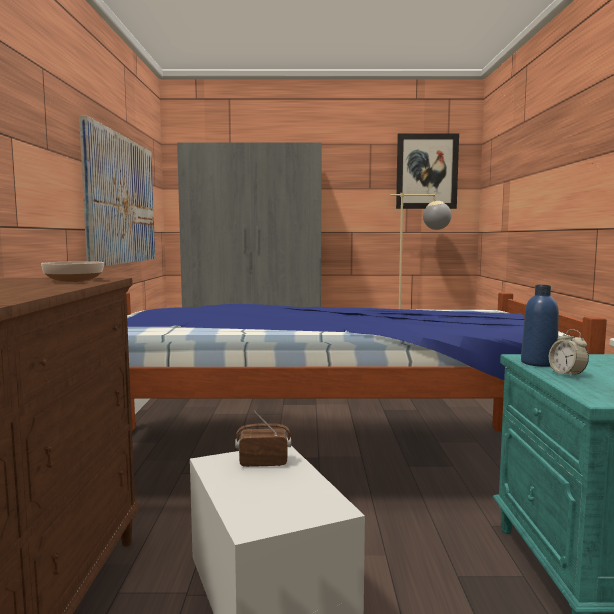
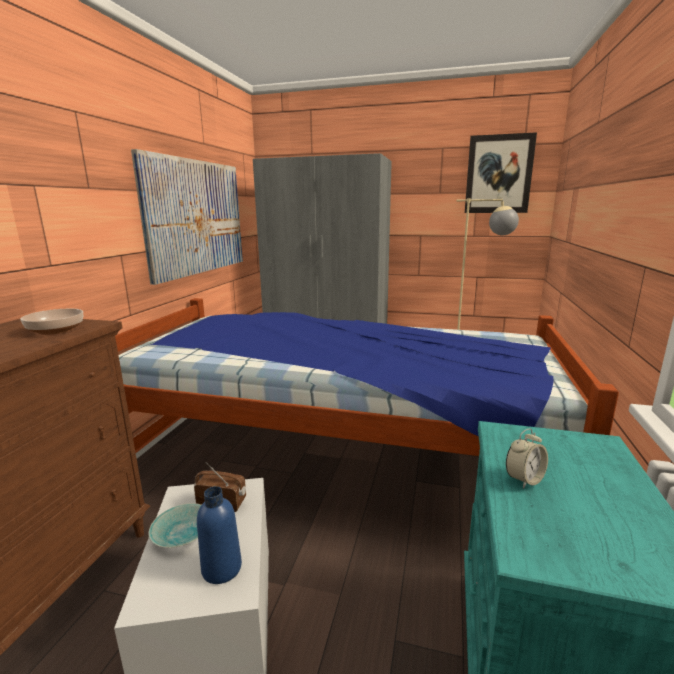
camera: 15 degrees right, 10 degrees up
(244, 485) = (183, 535): none -> turquoise bowl
(538, 363) = (507, 447): blue bottle -> blue bottle (221, 568)
(567, 374) = (524, 479): alarm clock -> alarm clock turned 120 degrees counterclockwise

